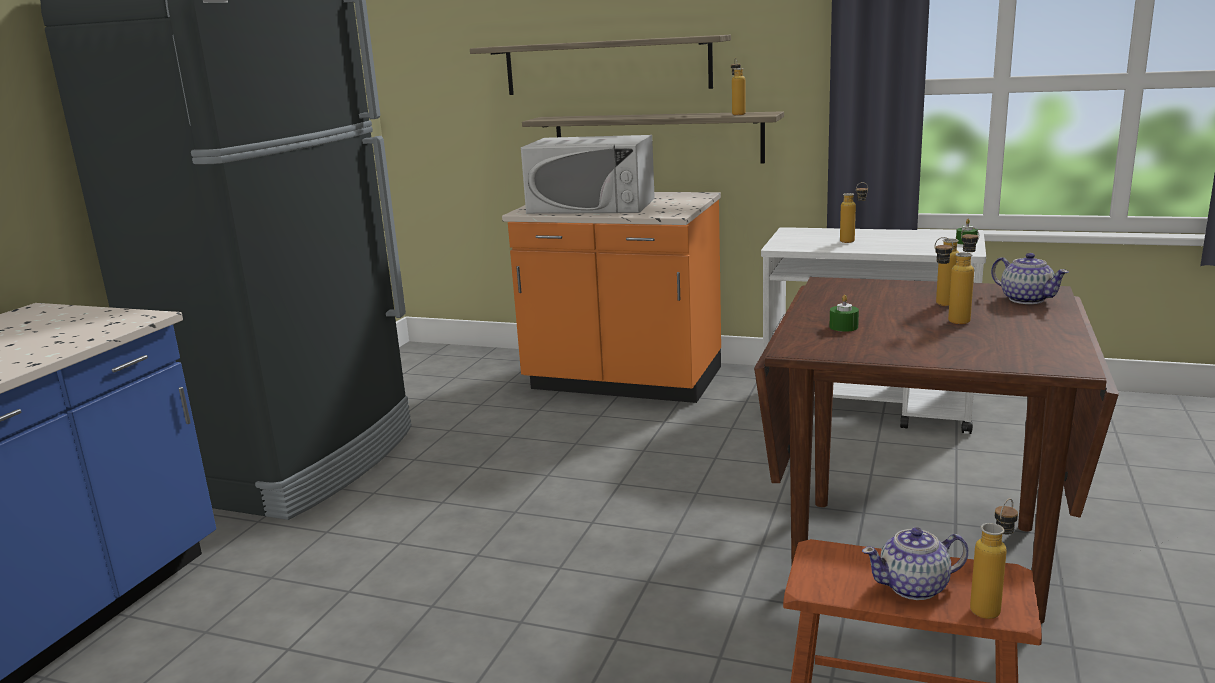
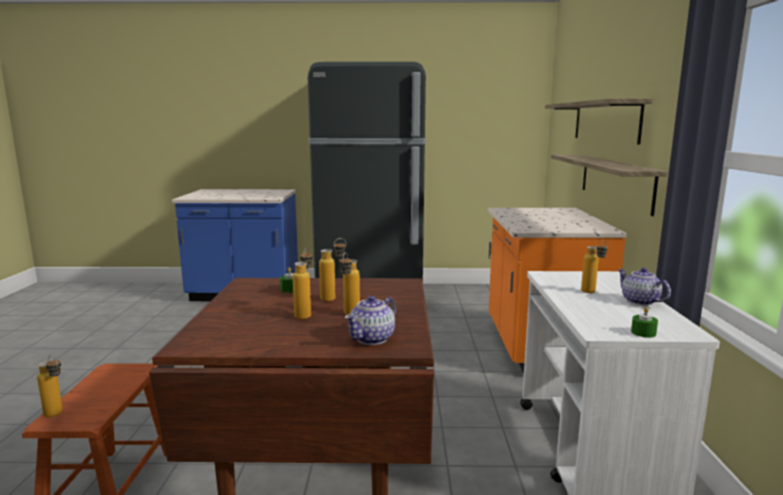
camera: 70 degrees right, 5 degrees down
(592, 206) = (532, 216): white microwave -> none
(737, 114) = (628, 167): bottle -> bottle (334, 298)
(914, 587) = (91, 394): teapot -> teapot (640, 301)

